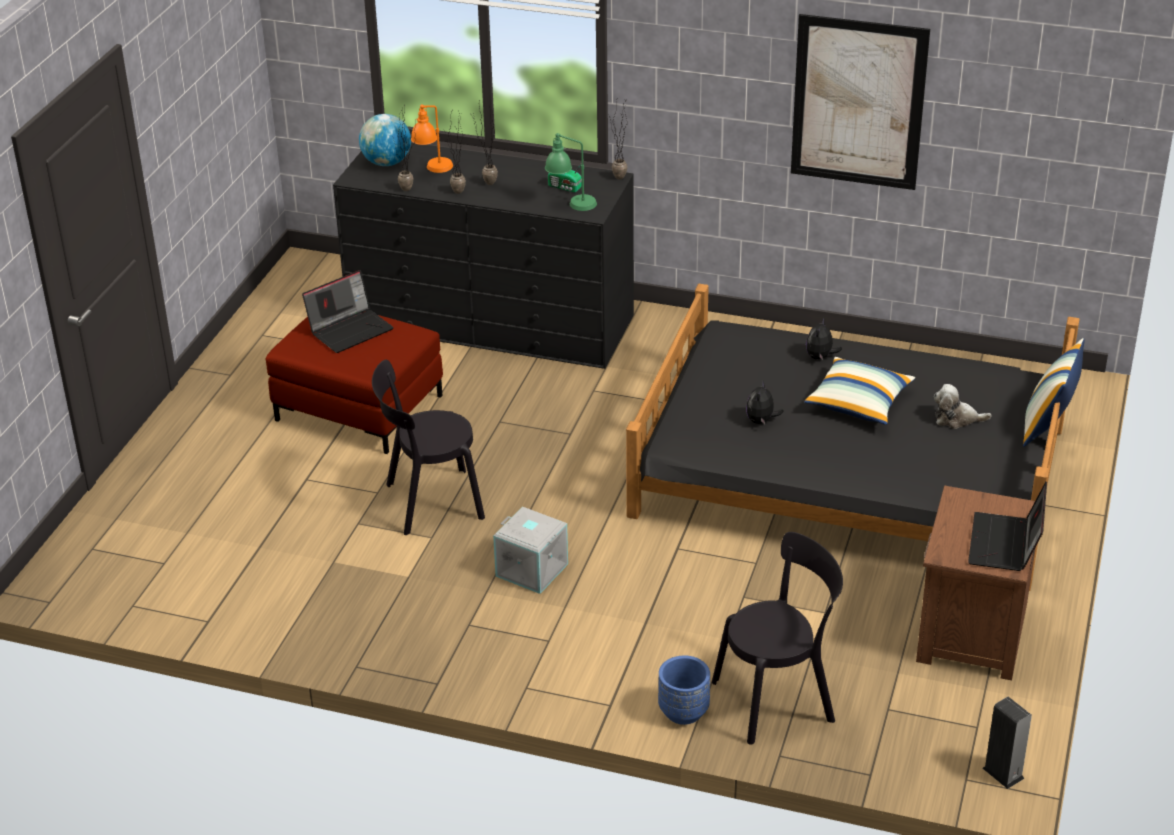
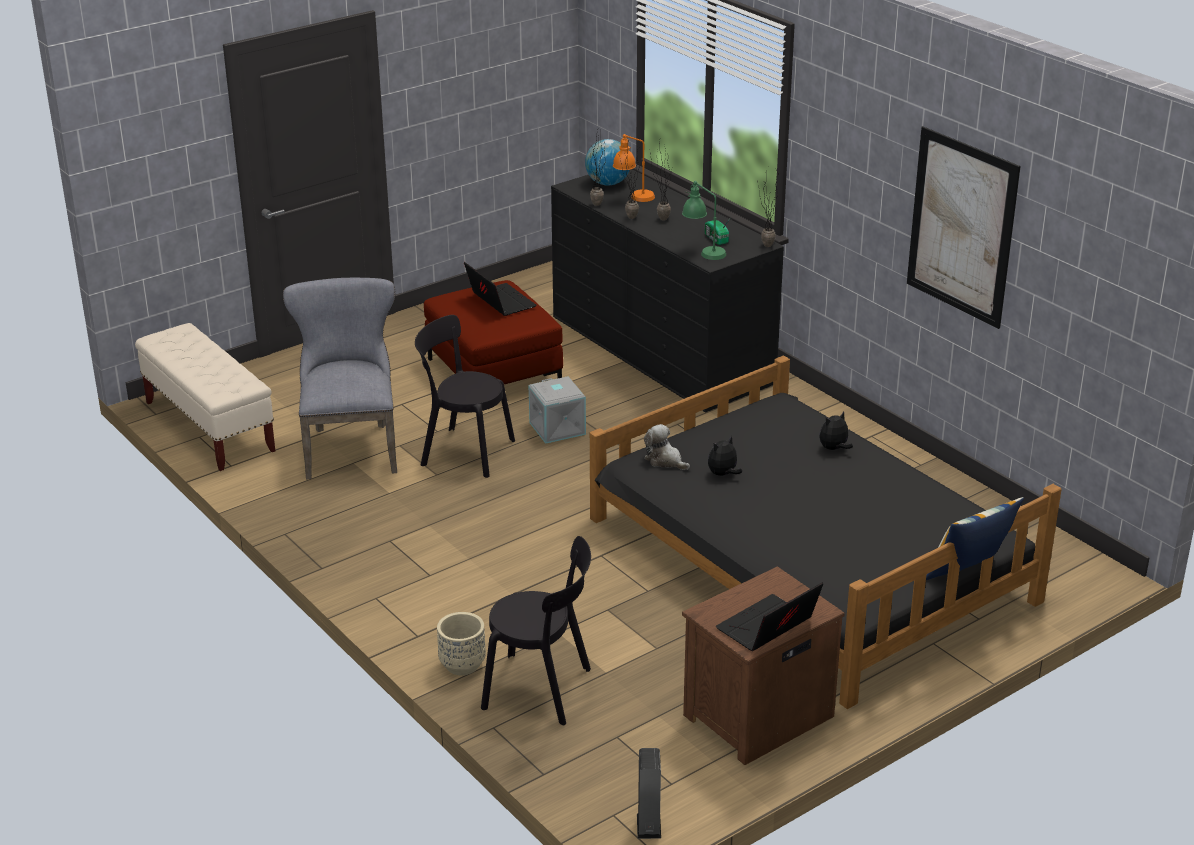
camera: 35 degrees right, 5 degrees down
(130, 590) = (209, 427): none -> beige bench
(310, 546) = (350, 446): none -> grey chair
(350, 329) = (499, 302): laptop -> laptop turned 120 degrees counterclockwise
(533, 569) = (478, 524): grey storage box -> grey storage box (558, 428)
(683, 712) = (462, 665): blue planter -> beige planter
(859, 403) = (821, 493): pillow -> none
(956, 419) = (889, 536): plush toy -> plush toy (665, 460)

